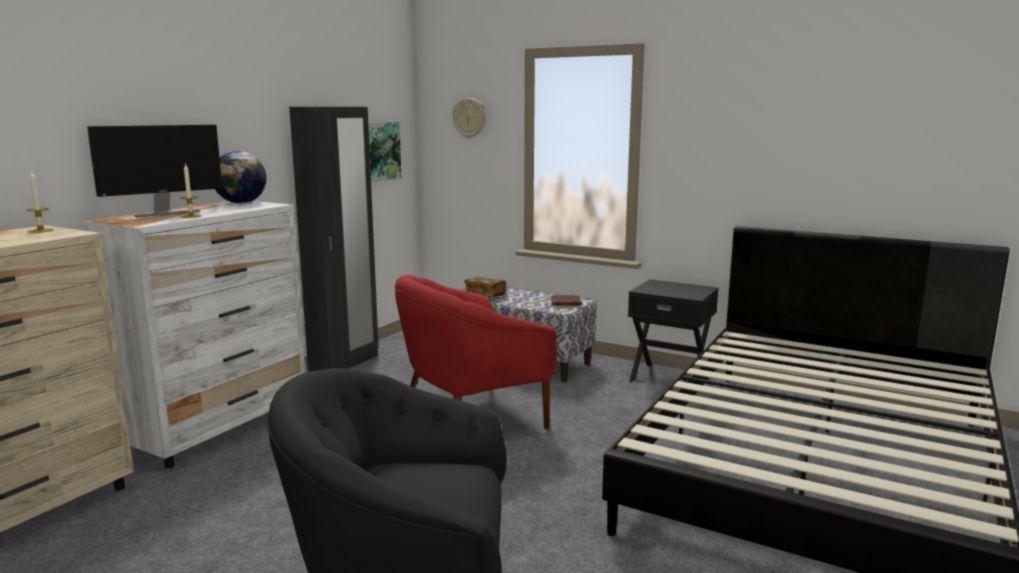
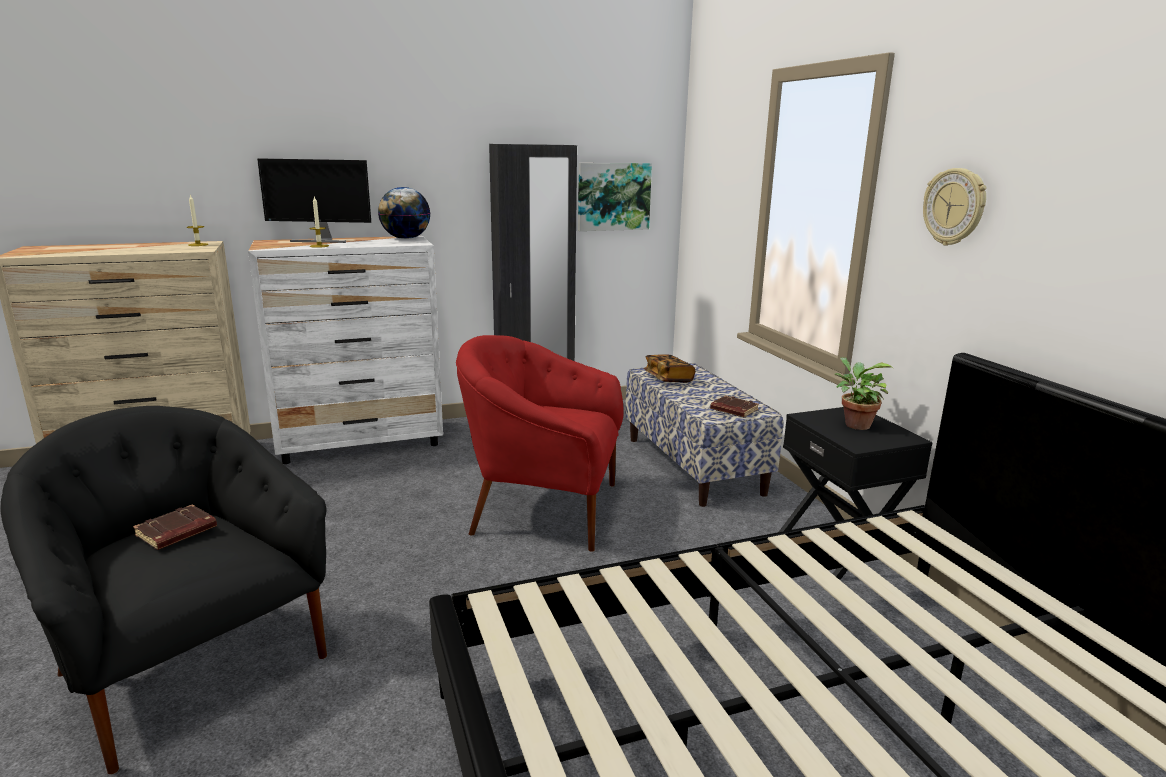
camera: 40 degrees right, 5 degrees up
(401, 477) = (176, 533): none -> brown book
(470, 118) = (721, 161): wall clock -> wall clock (954, 207)
(670, 288) = (854, 424): none -> potted plant

